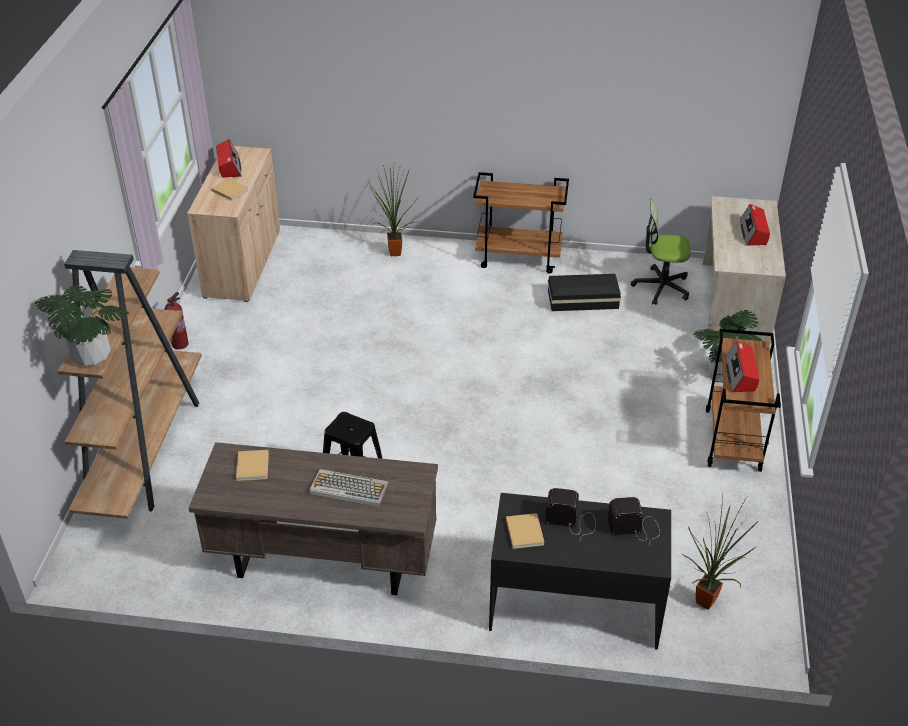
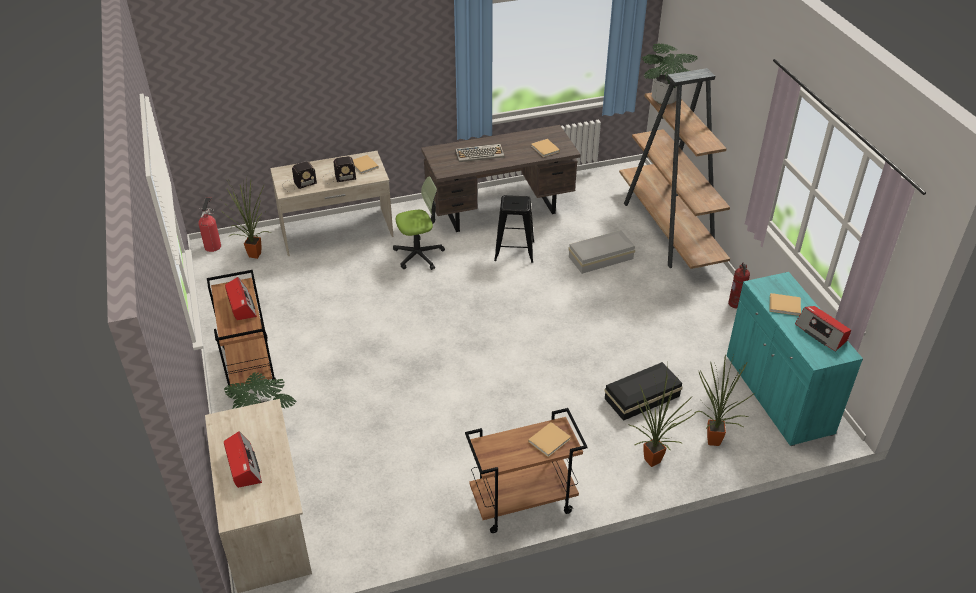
camera: 155 degrees right, 0 degrees up
(243, 264) = (778, 395): beige cabinet -> turquoise cabinet
(259, 441) = (602, 258): none -> white storage box
(335, 252) = (710, 441): none -> potted plant
(499, 192) = (550, 440): none -> beige book
(575, 605) = (336, 232): black desk -> beige desk
(584, 300) = (426, 469): black storage box -> black storage box (640, 397)
(661, 287) = (351, 517): office chair -> office chair (418, 255)
(767, 645) = (213, 245): none -> fire extinguisher

